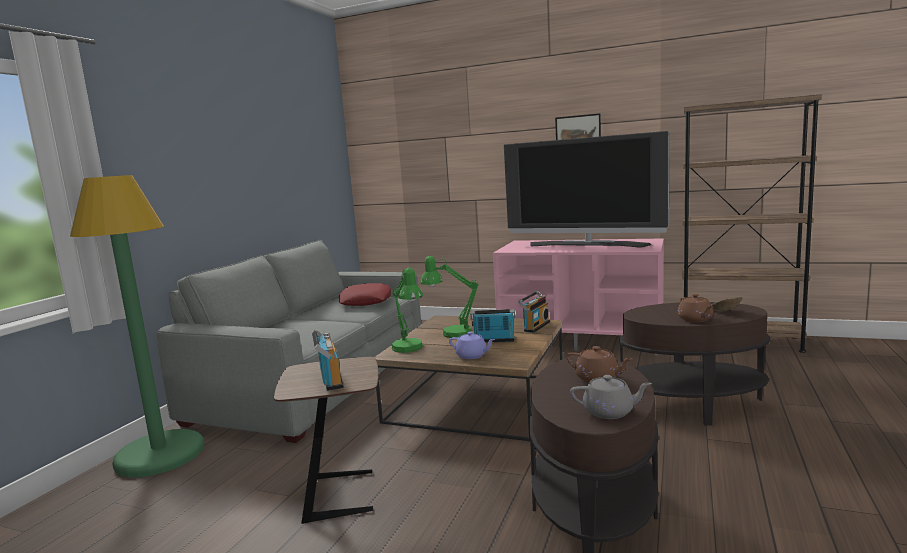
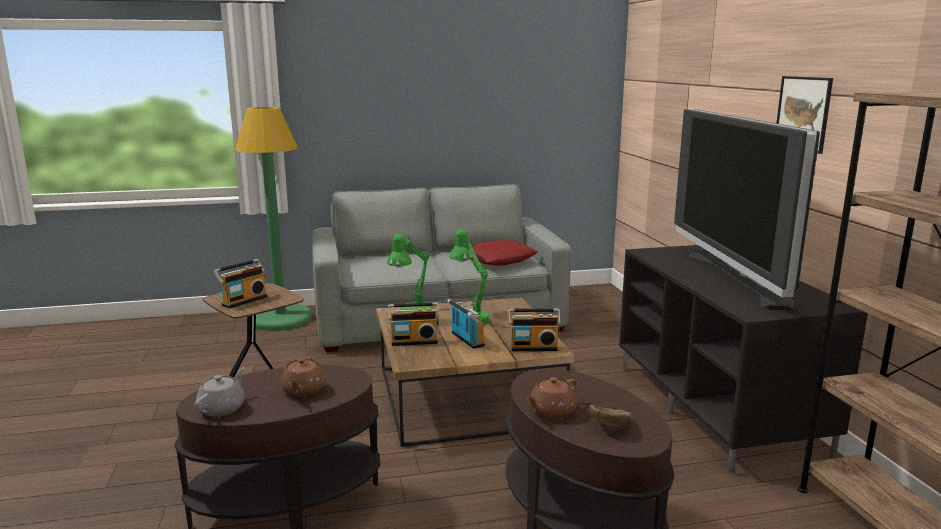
camera: 55 degrees right, 5 degrees up
(472, 356) = (414, 341): purple teapot -> radio
(583, 338) = (718, 408): pink tv stand -> black tv stand
(609, 412) = (222, 408): grey teapot -> grey teapot turned 135 degrees counterclockwise

